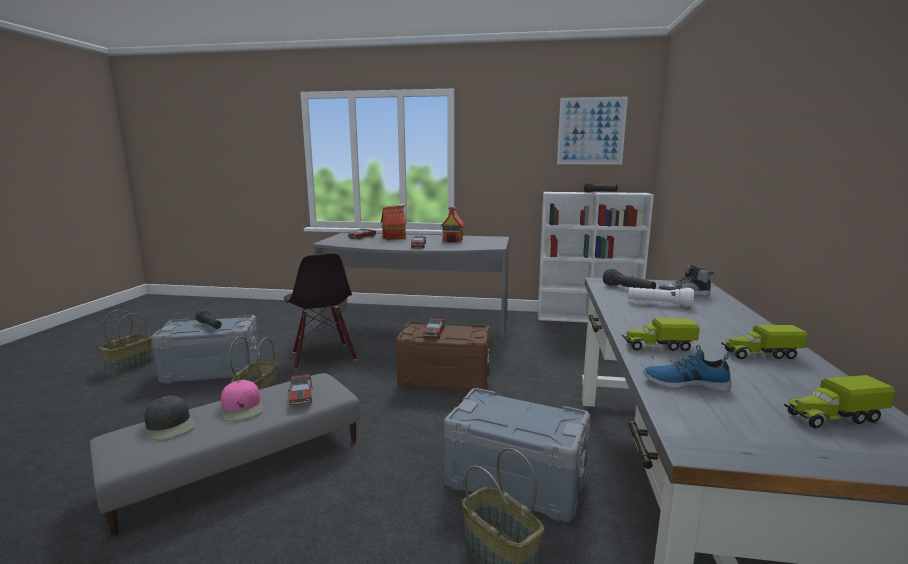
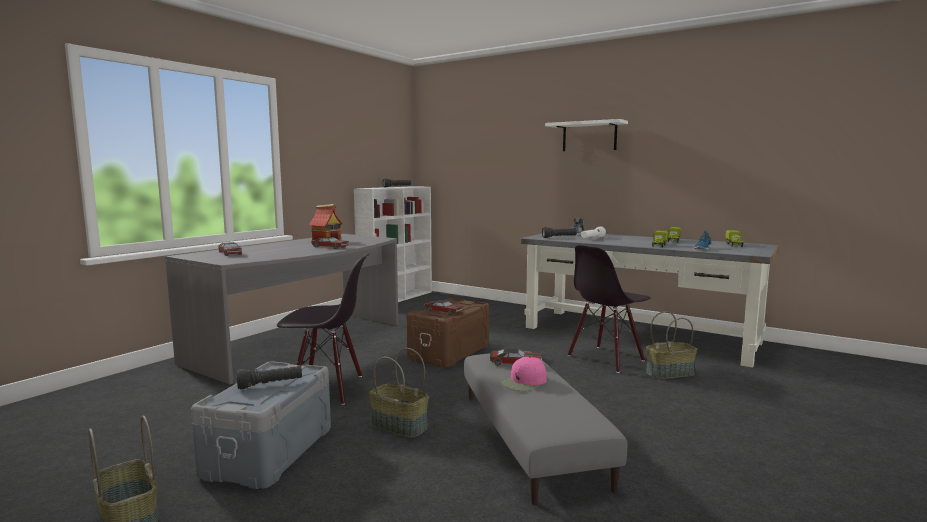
camera: 65 degrees left, 5 degrees down
(170, 425) = (538, 408): black cap -> none
(242, 408) = (523, 382): pink cap -> pink cap turned 135 degrees clockwise
(394, 237) = (264, 248): toy house -> none
(515, 480) = (606, 359): grey storage box -> black chair
(591, 131) = (378, 134): picture -> none
(767, 120) = (589, 136): none -> white shelf

